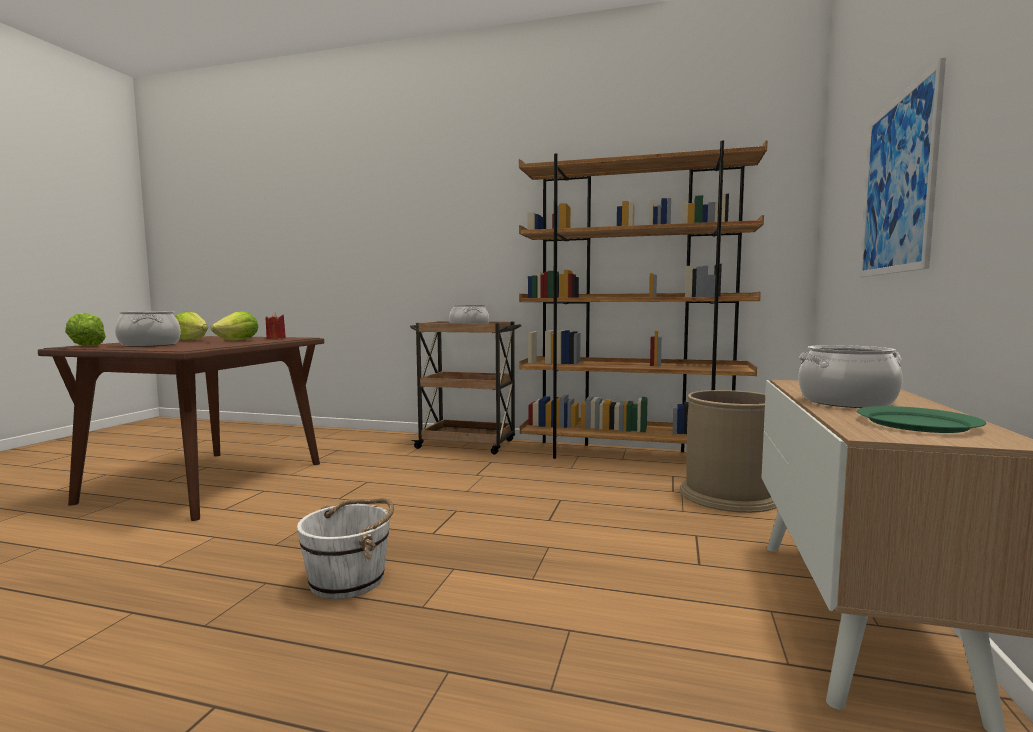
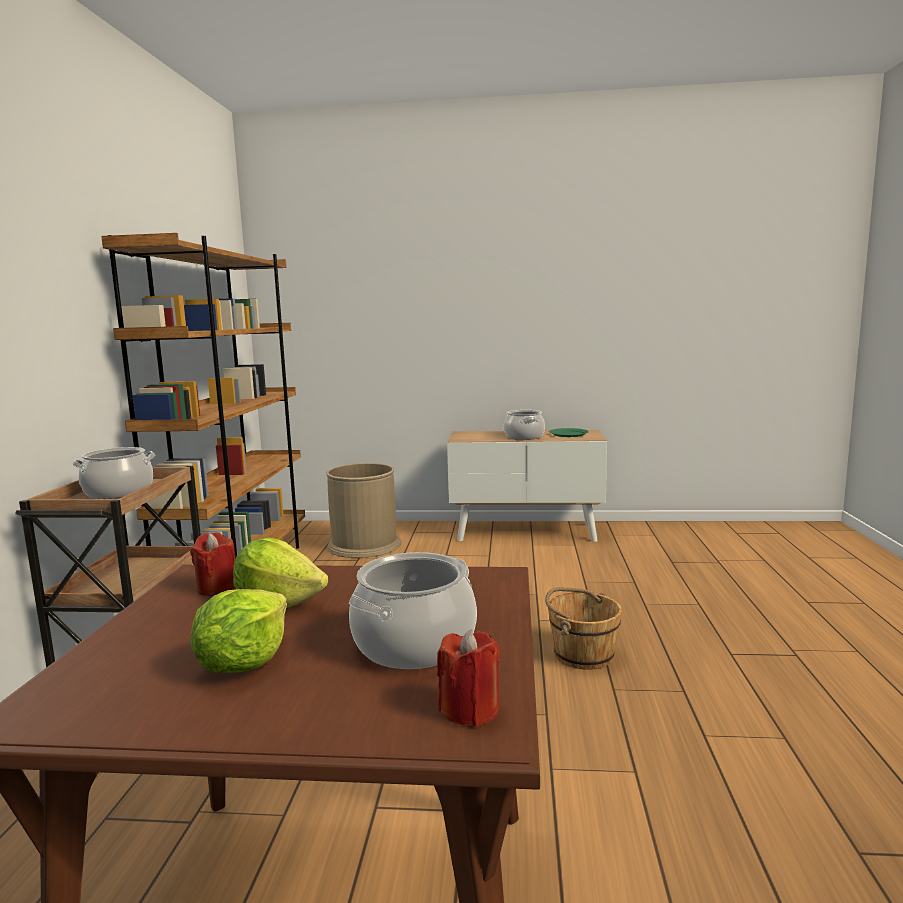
camera: 100 degrees left, 5 degrees up
(86, 346) = (470, 710): lettuce -> red candle
(349, 580) = (582, 654): white bucket -> brown bucket
(897, 185) = (426, 322): picture -> none

